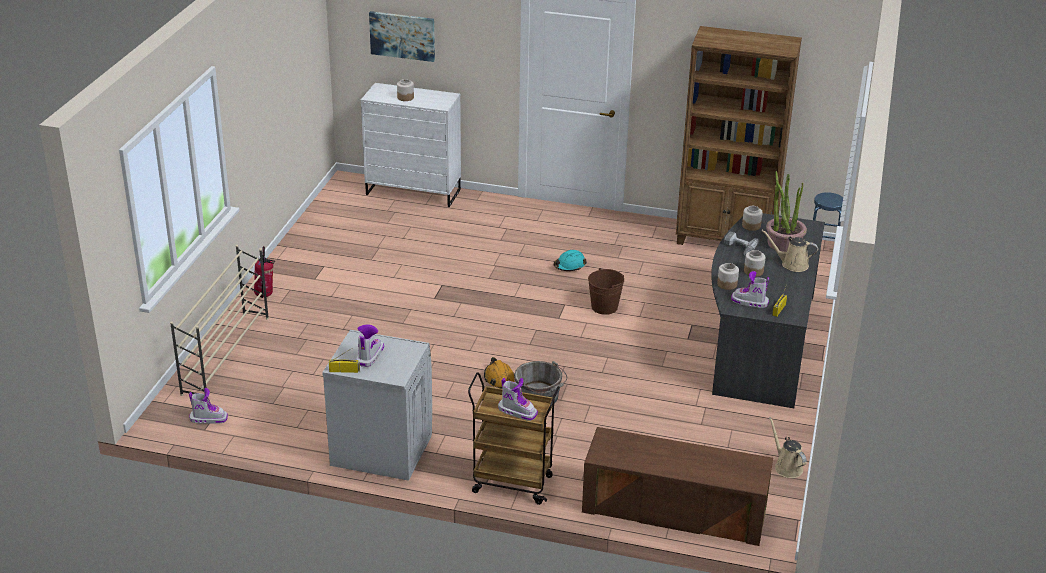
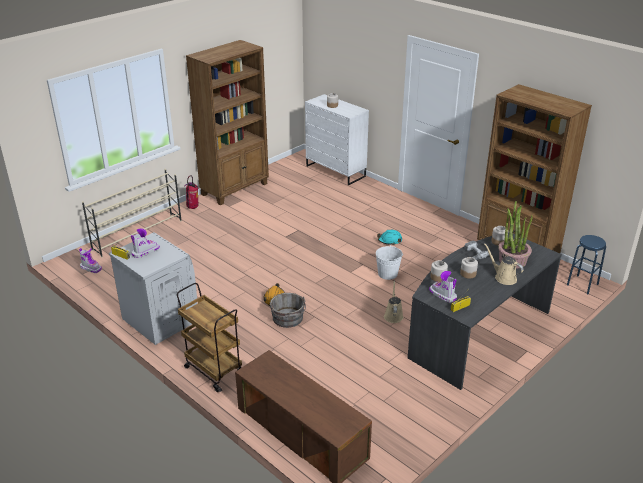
camera: 30 degrees right, 0 degrees up
(299, 253) = (235, 189): none -> brown bookcase
(402, 35) = (340, 64): picture -> none
(517, 411) = (209, 319): boot -> none
(604, 307) = (387, 274): brown bucket -> white bucket
(786, 467) = (414, 433): beige watering can -> beige watering can (393, 315)

